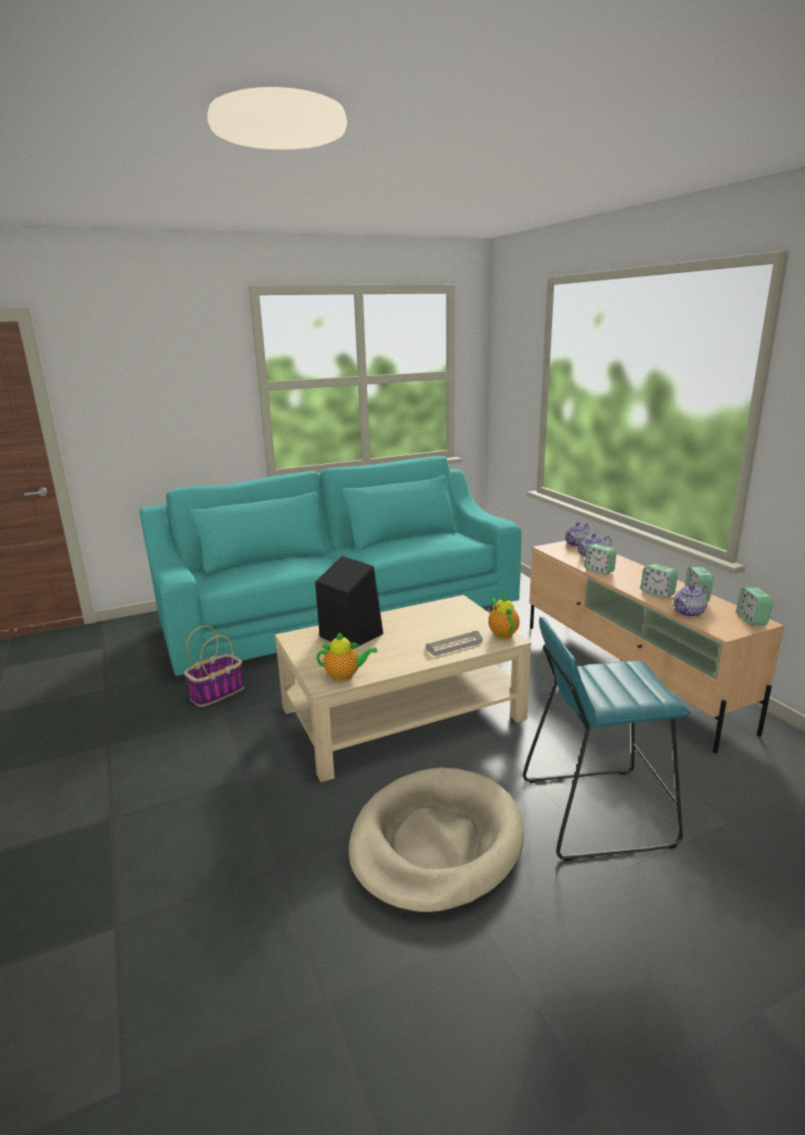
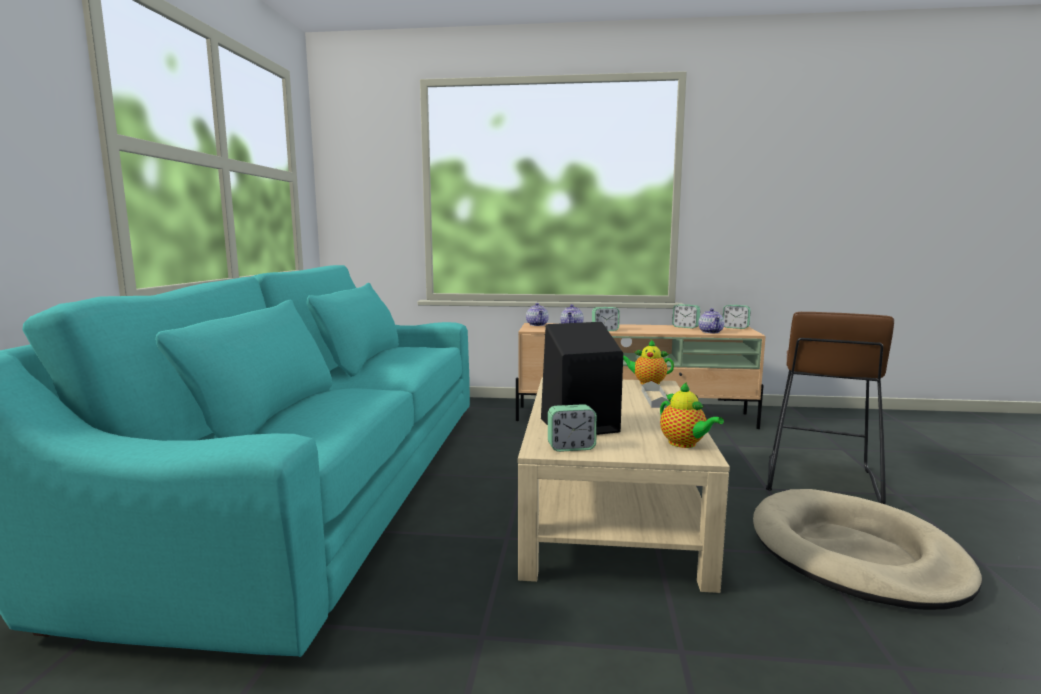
camera: 60 degrees left, 10 degrees down
(217, 693) = (401, 630): basket -> none
(345, 675) = (684, 444): teapot -> teapot turned 120 degrees clockwise
(595, 811) = (819, 480): turquoise stool -> brown stool
(657, 593) = (669, 330): alarm clock -> alarm clock (571, 447)

